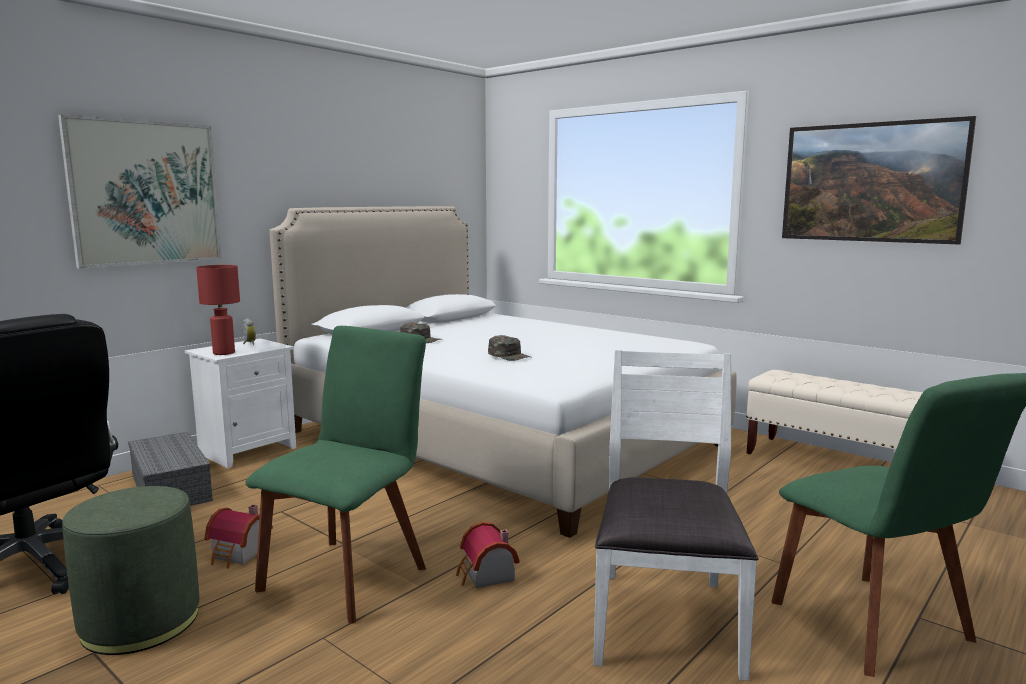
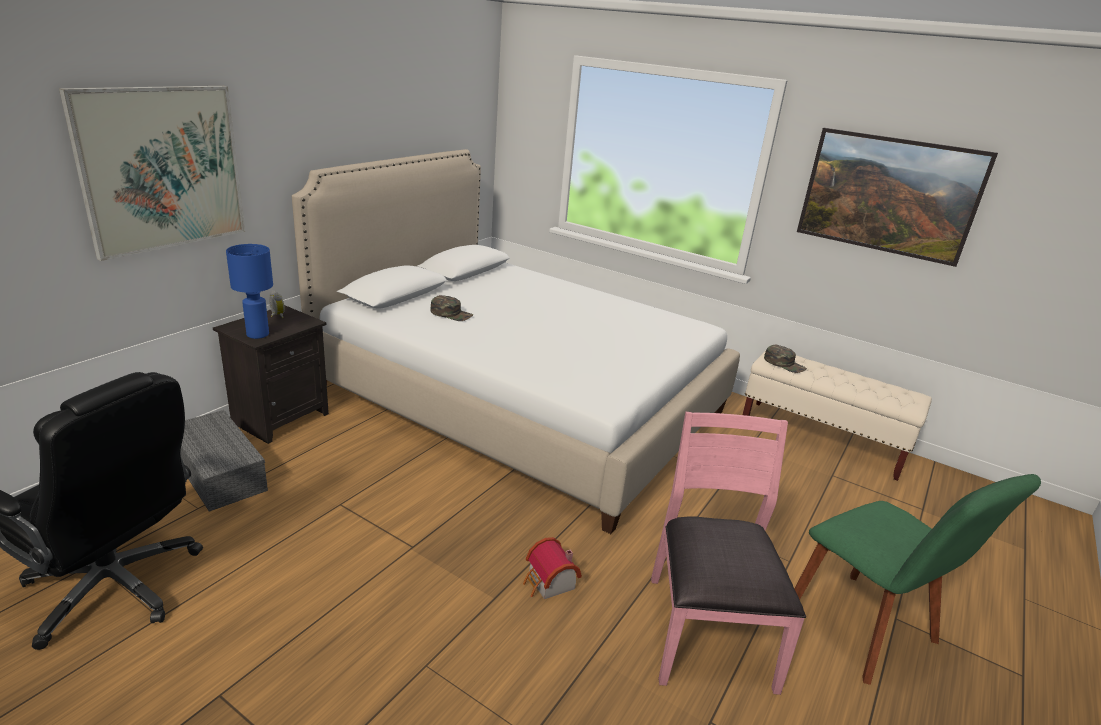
camera: 10 degrees left, 15 degrees up
(140, 622) = (251, 655): green ottoman -> none
(223, 353) = (257, 334): red table lamp -> blue table lamp
(239, 554) = (317, 563): toy house -> none
(248, 450) = (281, 417): white nightstand -> black nightstand
(348, 574) = (427, 586): green chair -> none
(509, 355) = (548, 350): green cap -> green cap (784, 364)
(665, 619) = (706, 630): white chair -> pink chair

